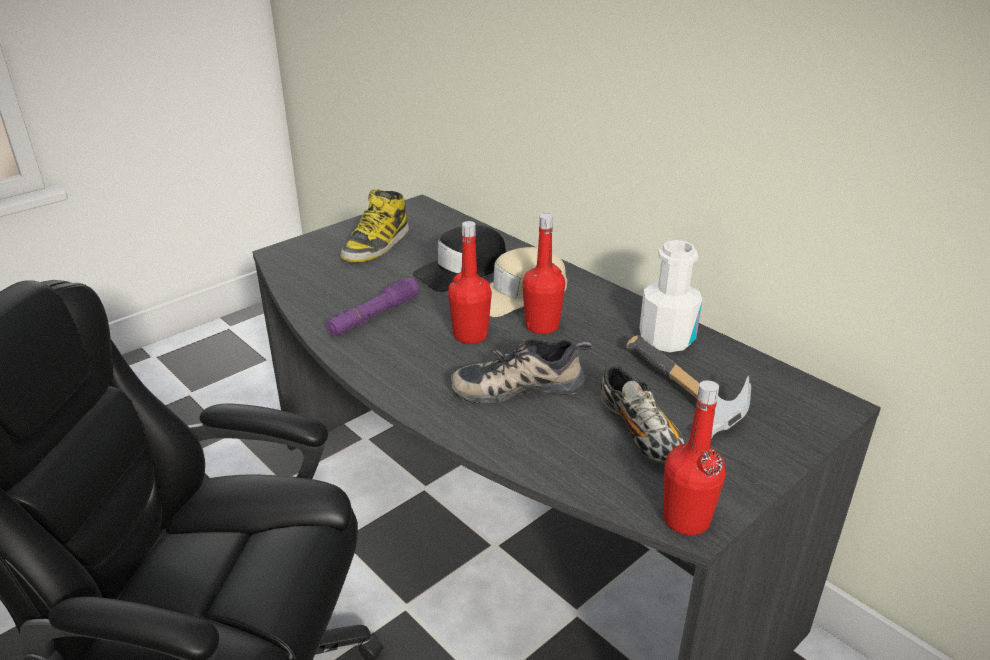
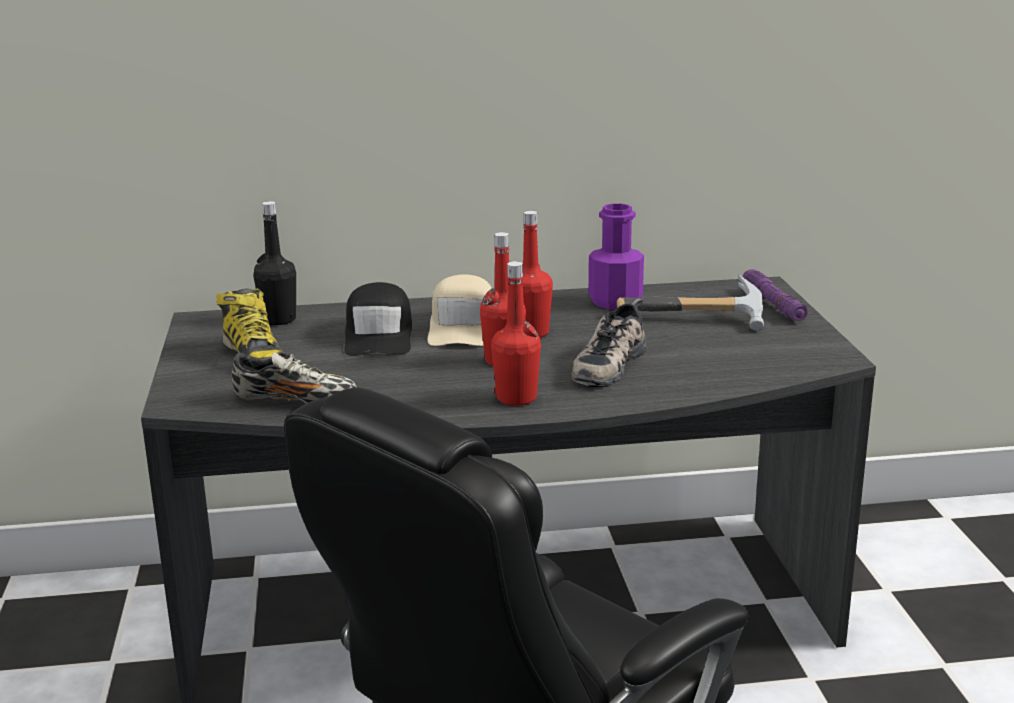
camera: 55 degrees left, 10 degrees down
(374, 316) = (403, 389): purple flashlight -> purple flashlight (773, 305)
(448, 227) = (278, 320): none -> black bottle
(639, 433) = (724, 344): shoe -> shoe (295, 401)
(666, 339) = (615, 301): white bottle -> purple bottle
(686, 519) = (832, 359): red bottle -> red bottle (516, 398)

